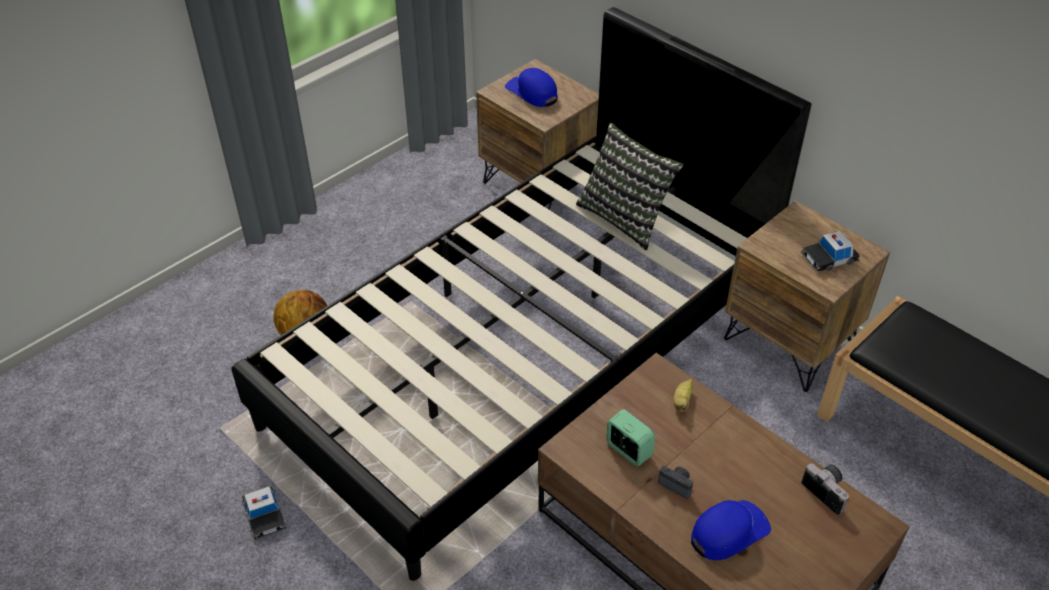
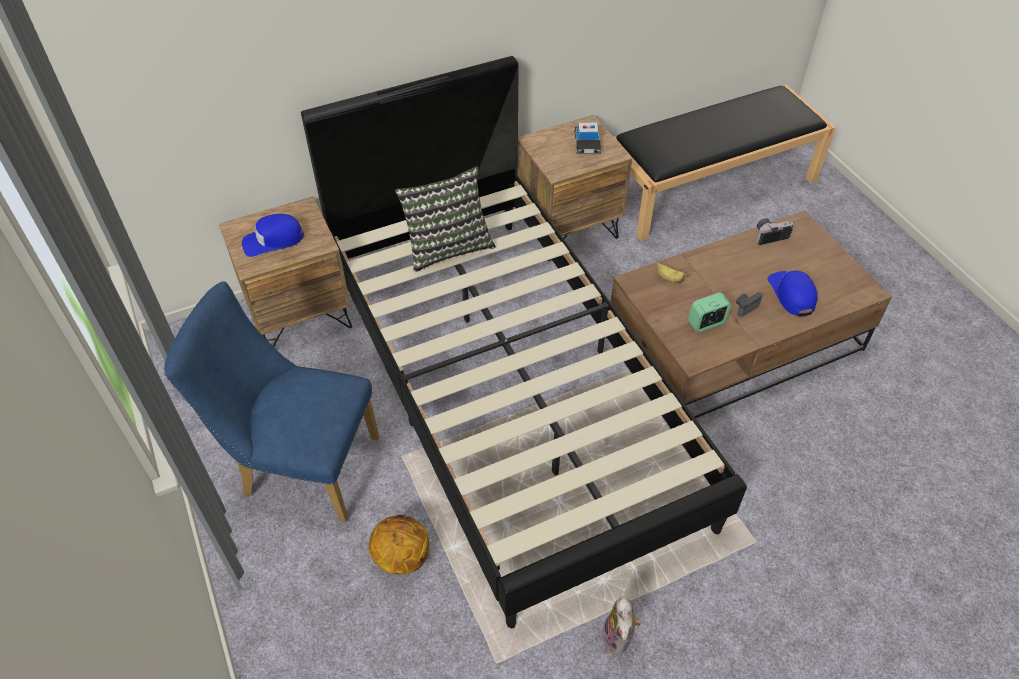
camera: 70 degrees left, 5 degrees up
(265, 515) = (619, 638): toy car -> plush toy
(376, 243) = (301, 465): none -> blue chair

